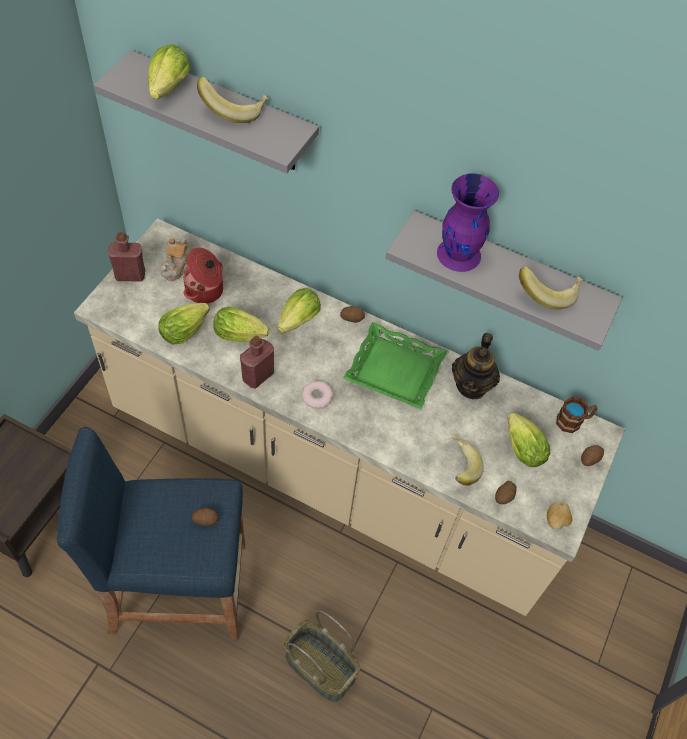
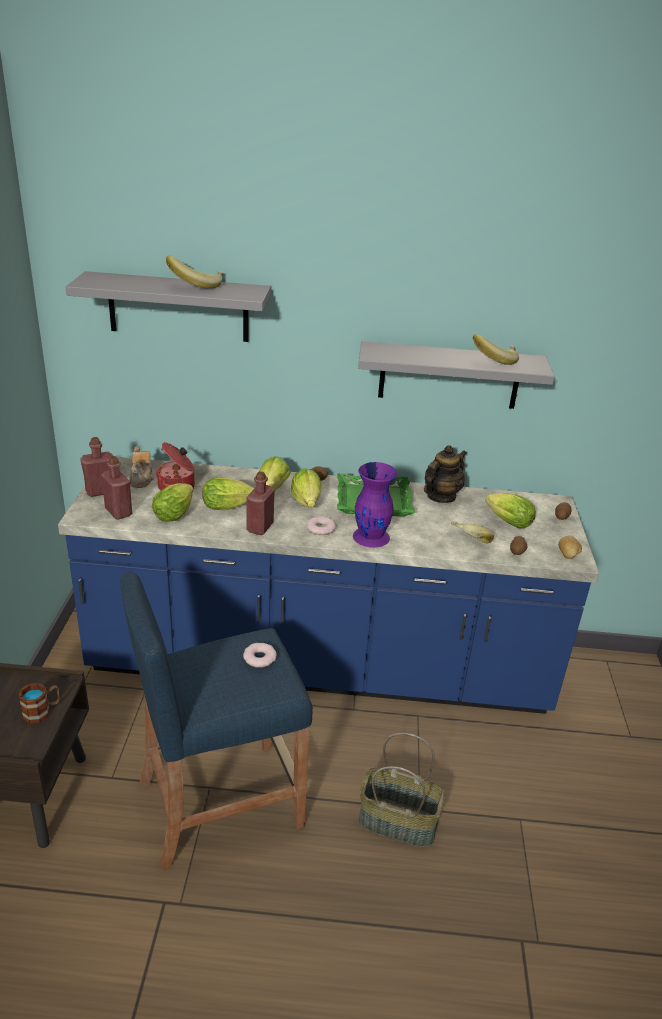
camera: 20 degrees left, 25 degrees down
(134, 311) = (118, 512): none -> red bottle
(167, 90) = (133, 283): lettuce -> lettuce (307, 504)
(205, 519) = (259, 658): potato -> donut
(332, 472) = (320, 667): beige counter -> blue counter
(459, 254) = (414, 354): purple vase -> purple vase (372, 536)
(472, 385) = (441, 496): teapot -> teapot turned 135 degrees counterclockwise
(573, 421) = (532, 499): mug -> mug (42, 711)

